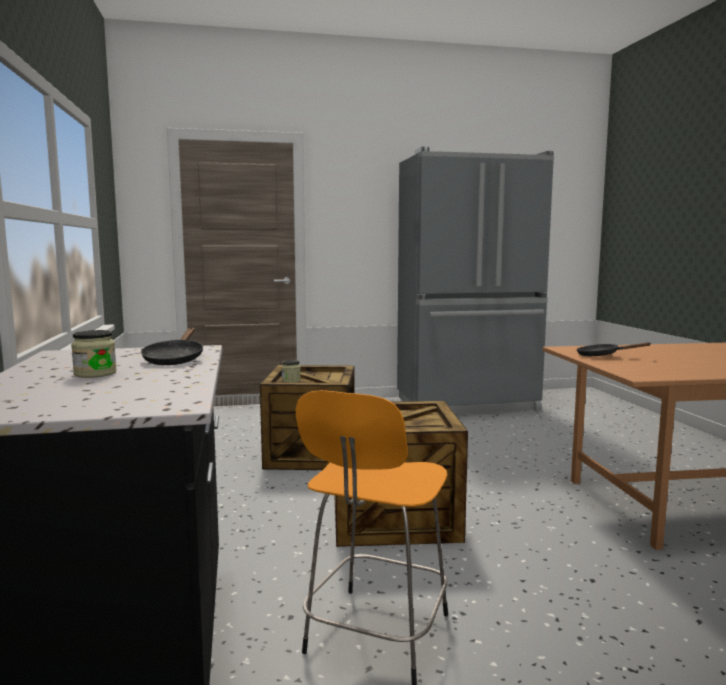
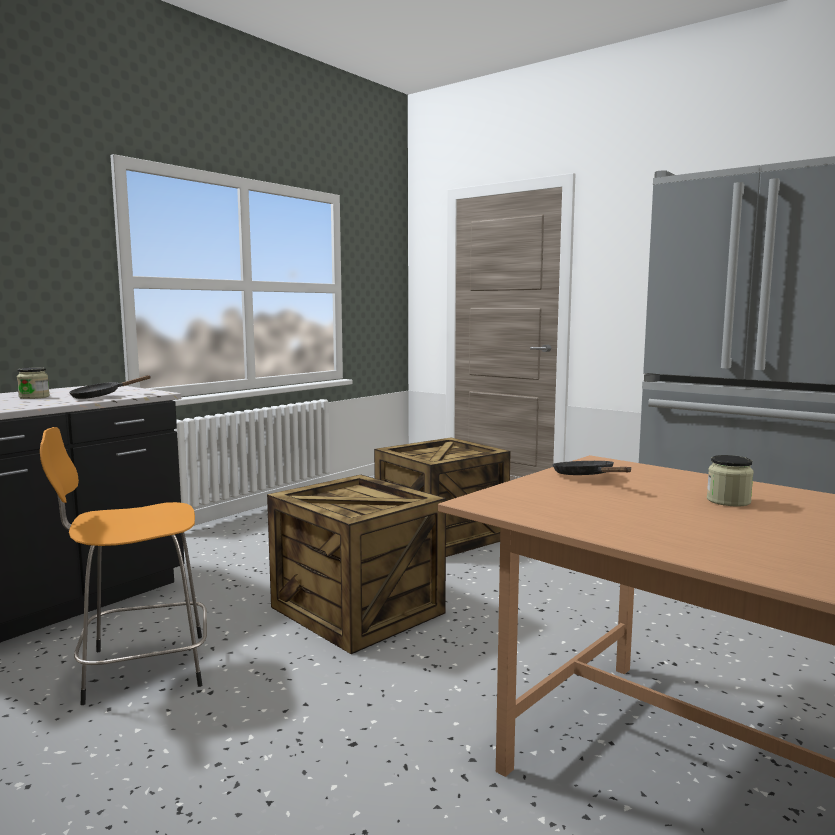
camera: 50 degrees right, 0 degrees up
(291, 381) = (418, 453): jar -> jar (728, 501)

